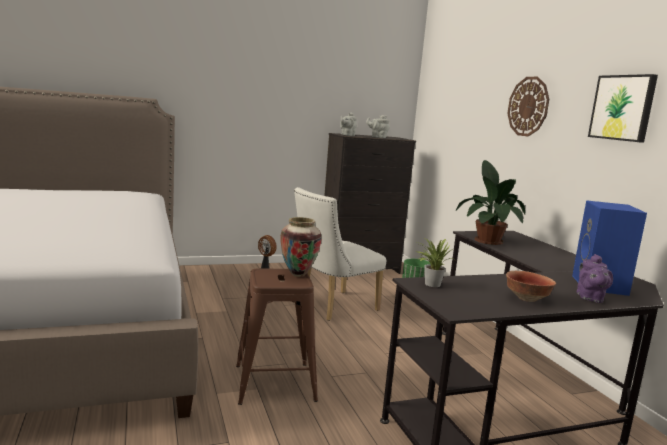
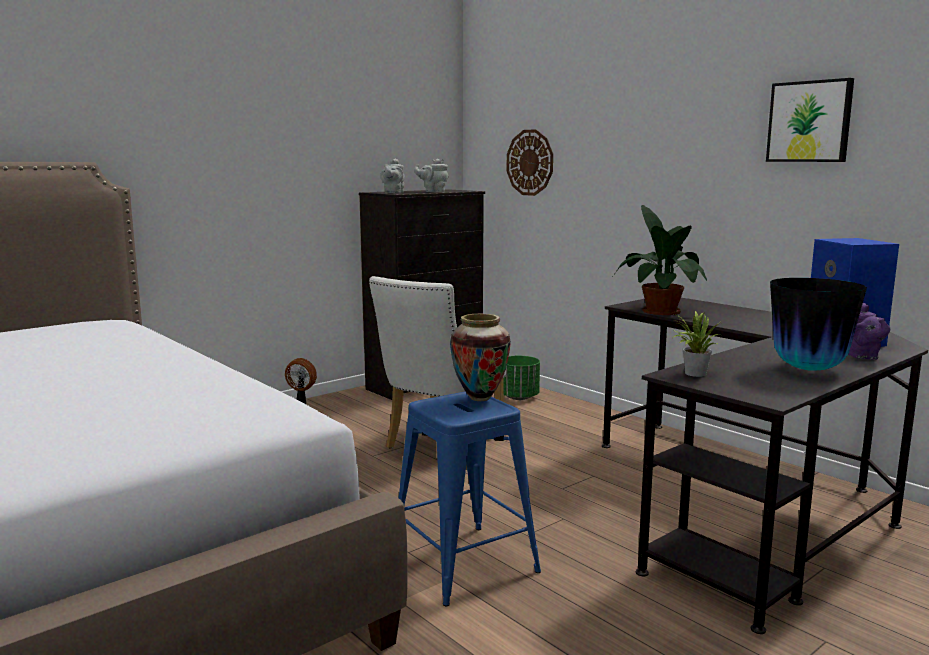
camera: 20 degrees left, 0 degrees up
(275, 383) = (464, 563): brown stool -> blue stool
(526, 298) = (808, 369): bowl -> vase
(528, 106) = (663, 130): wall clock -> wall clock (530, 162)

